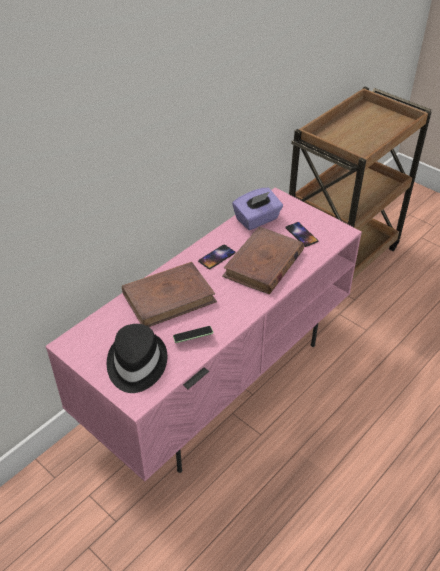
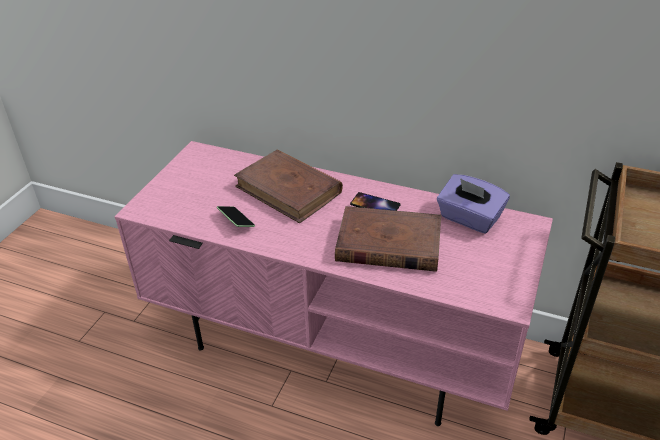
camera: 70 degrees right, 5 degrees down
(136, 364) = (186, 195): black hat -> none
(301, 234) = (471, 264): phone -> none

